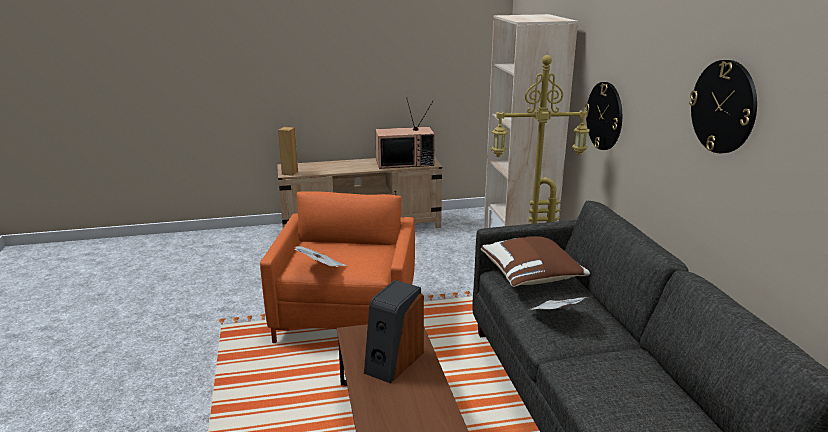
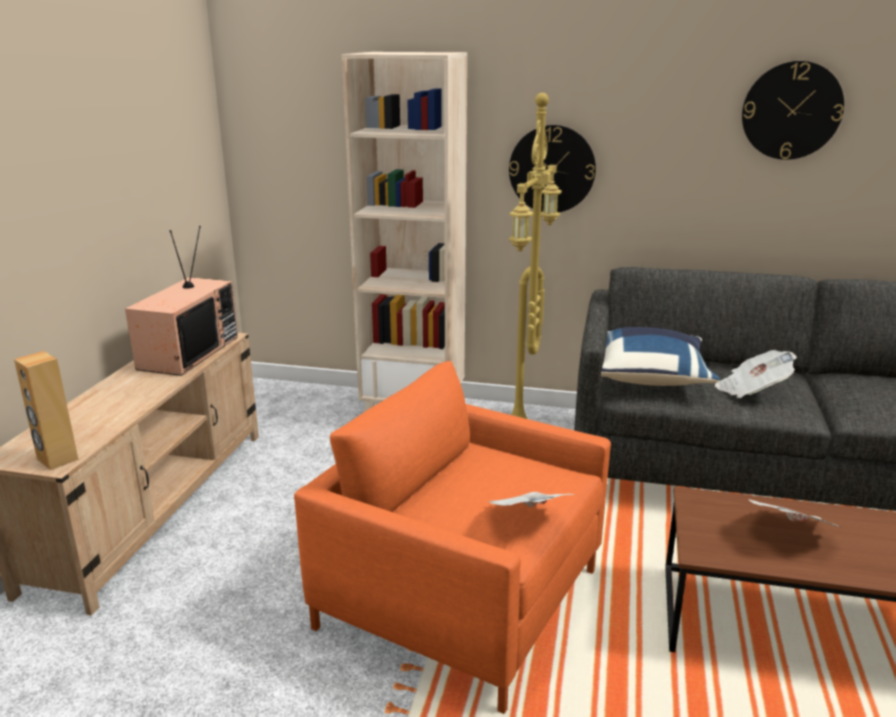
camera: 65 degrees left, 0 degrees up
(393, 362) = (791, 533): speaker -> newspaper
(531, 276) = (650, 377): brown pillow -> blue pillow

